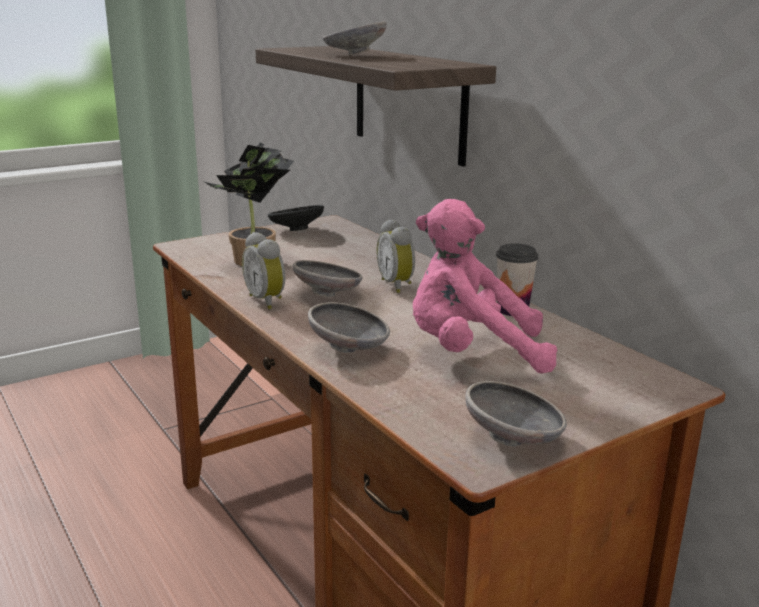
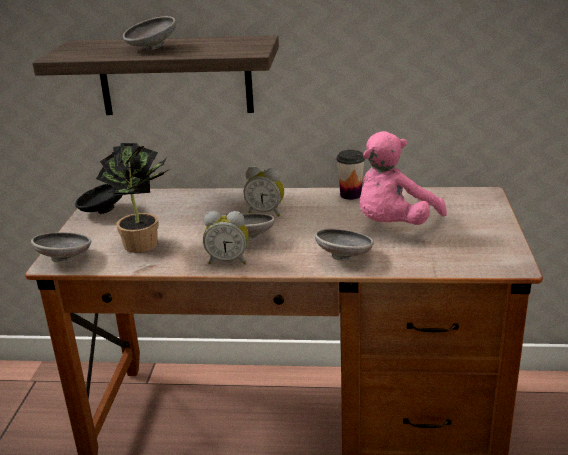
camera: 50 degrees left, 5 degrees up
(514, 440) = (501, 250): grey bowl -> grey bowl (66, 259)

